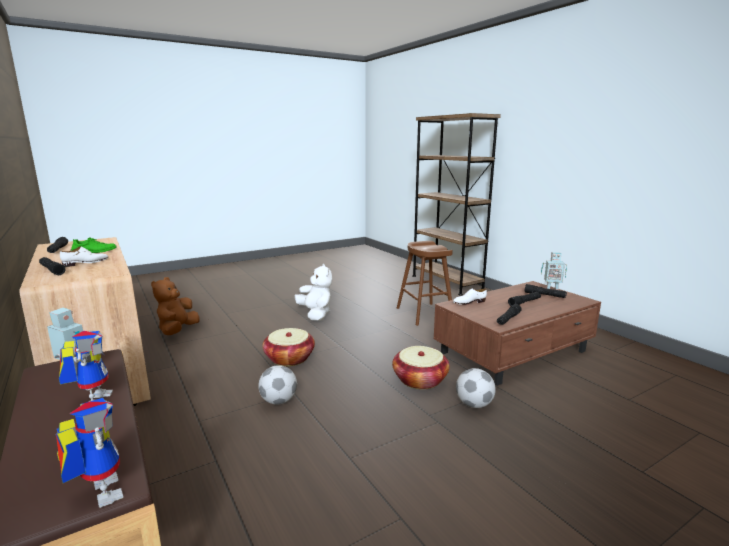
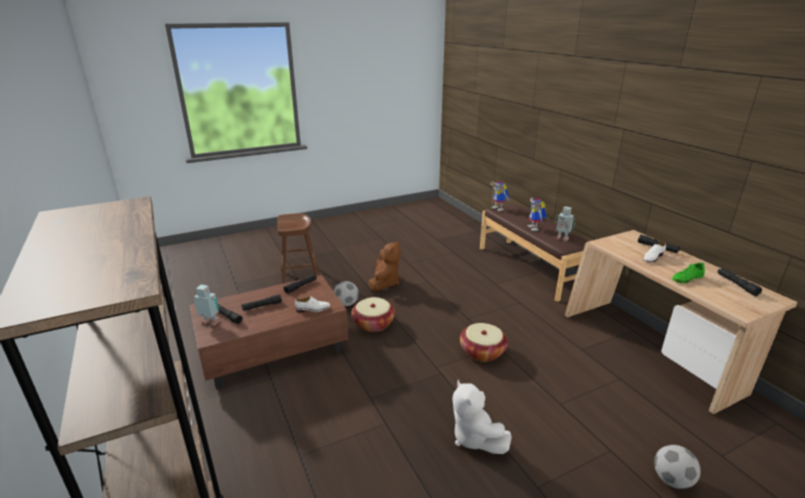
camera: 175 degrees left, 10 degrees up
(177, 330) = (636, 406): brown plush toy -> brown plush toy (384, 283)
(279, 401) = (475, 312): football -> football (671, 480)
(424, 314) = (320, 427): brown stool -> brown stool (300, 280)

